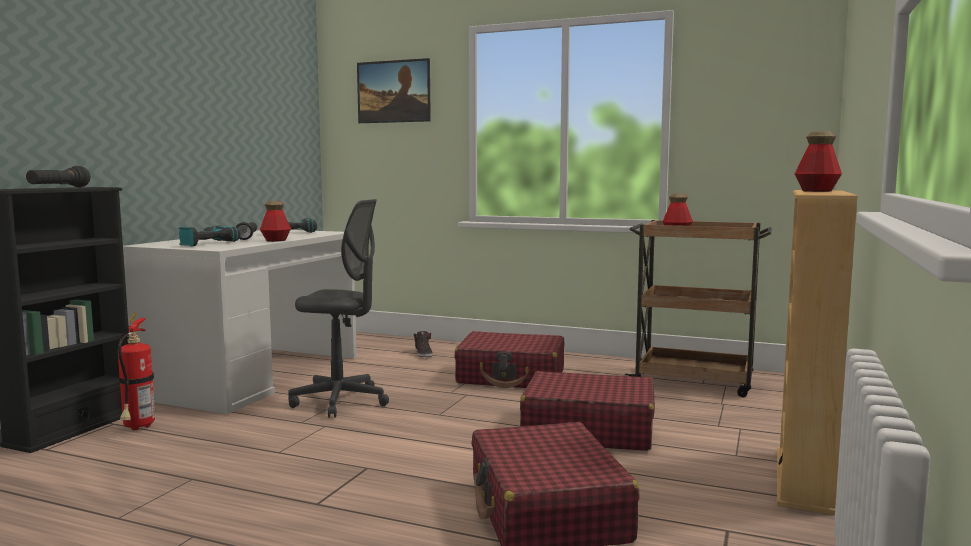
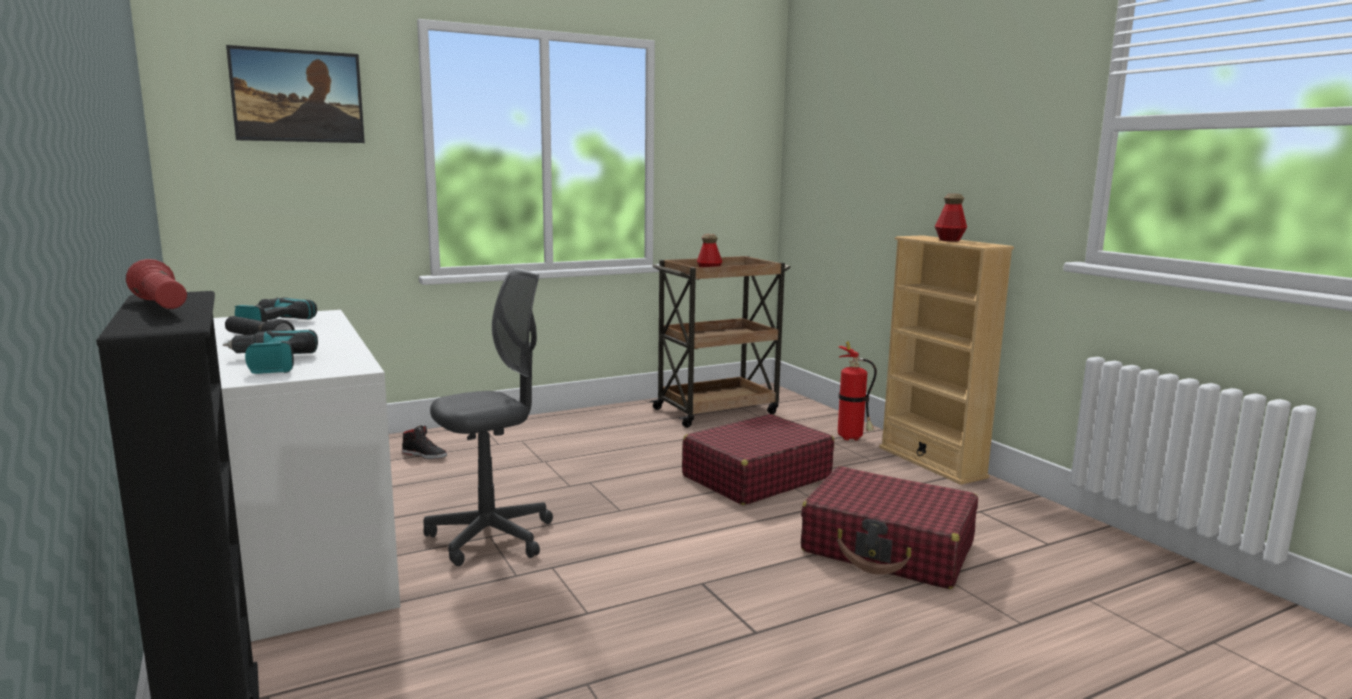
camera: 50 degrees left, 5 degrees up
(59, 187) = (162, 307): black flashlight -> red flashlight
(137, 428) = (328, 681): fire extinguisher -> fire extinguisher (852, 439)
(276, 240) = (340, 340): bottle -> none
(511, 377) = (579, 451): red suitcase -> none

